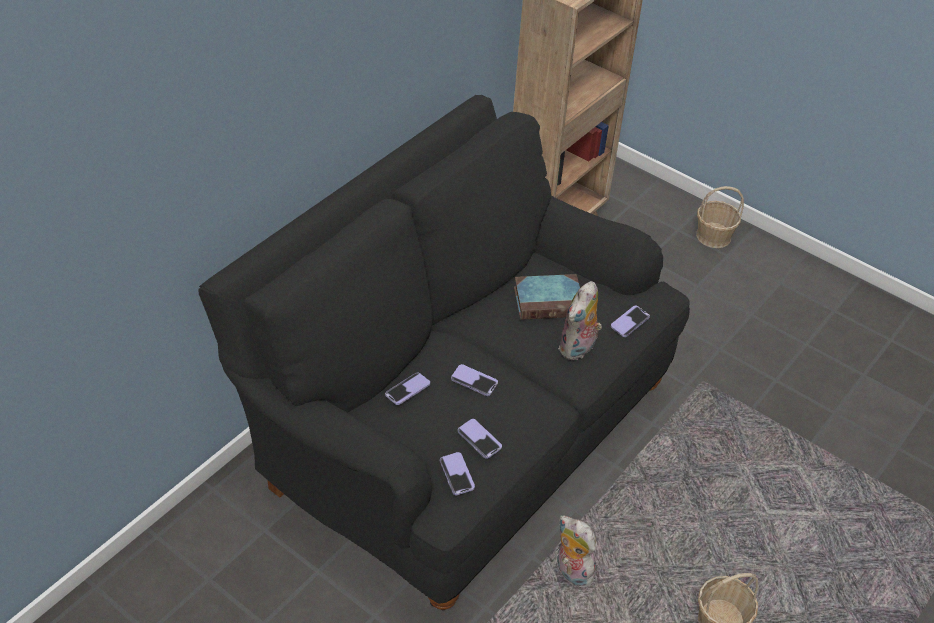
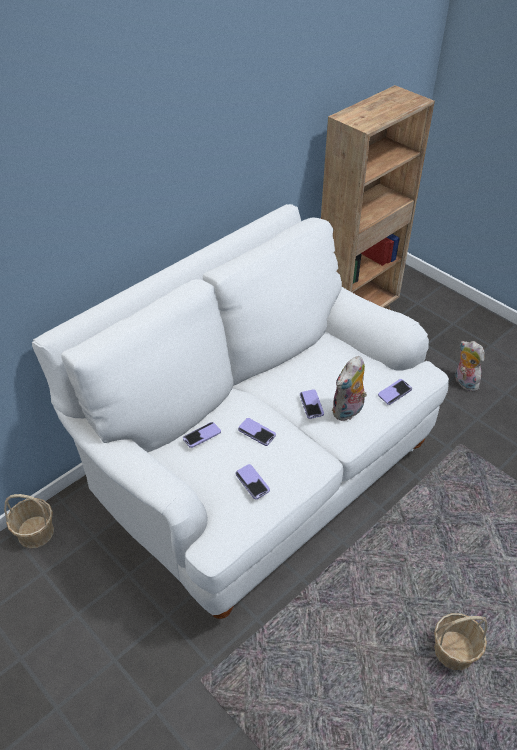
camera: 10 degrees right, 0 degrees up
(457, 474) = (228, 511): phone -> phone (311, 405)
(458, 433) = (257, 471): black sofa -> white sofa
(549, 301) = (330, 371): book -> none
(571, 572) = (332, 595): plush toy -> plush toy (464, 382)
(713, 236) = (480, 330): basket -> basket (35, 532)

